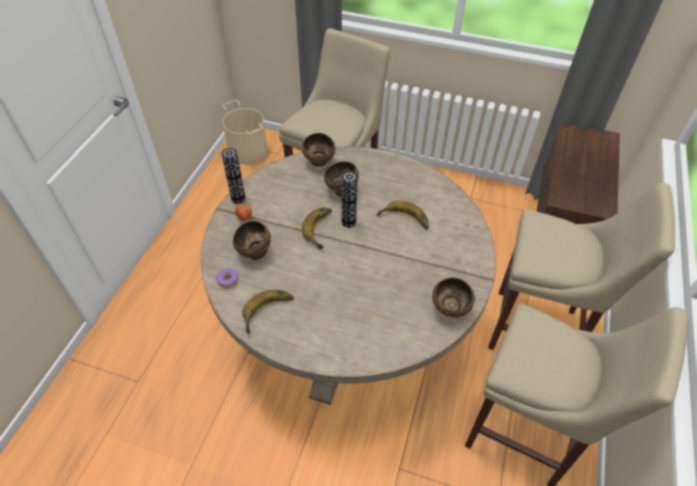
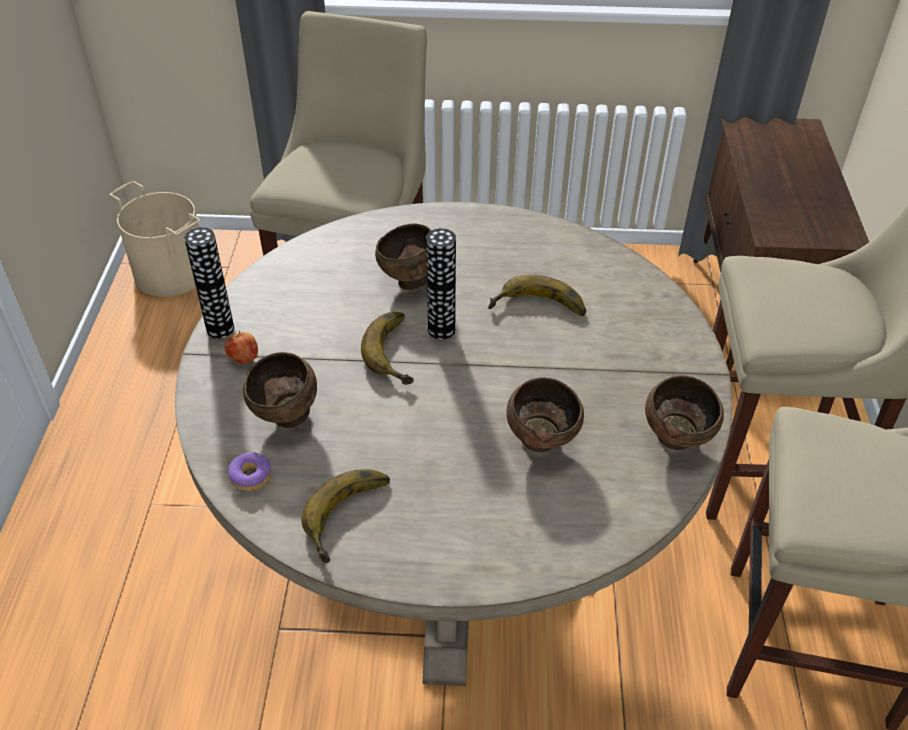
camera: 15 degrees left, 5 degrees down
(319, 163) = (352, 242): brown bowl -> brown bowl (542, 442)

